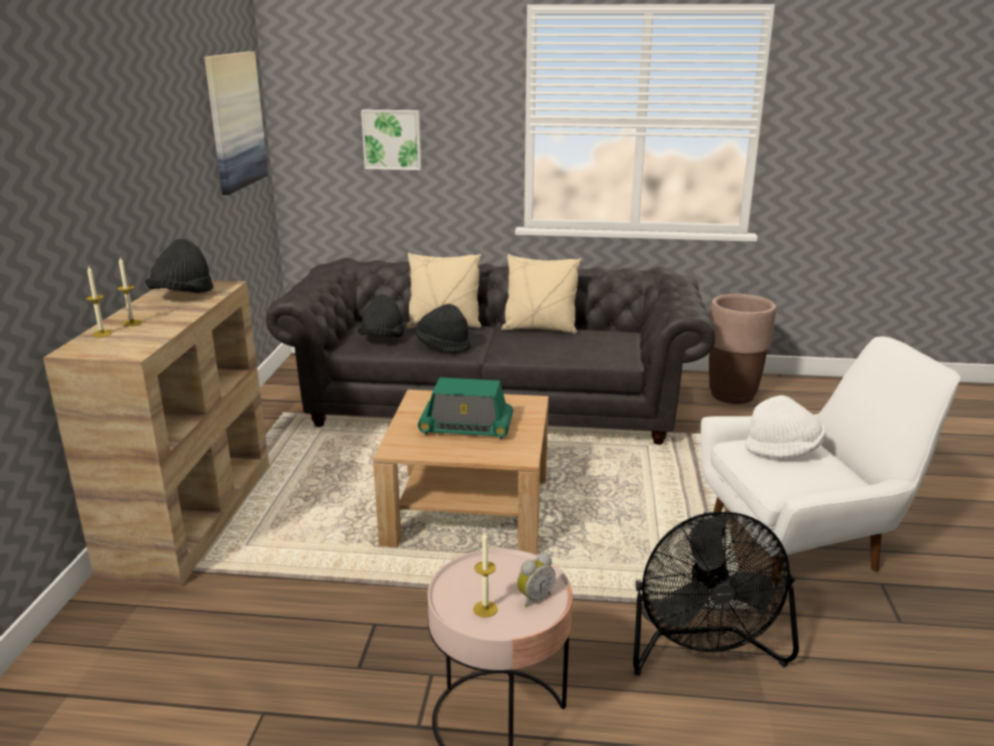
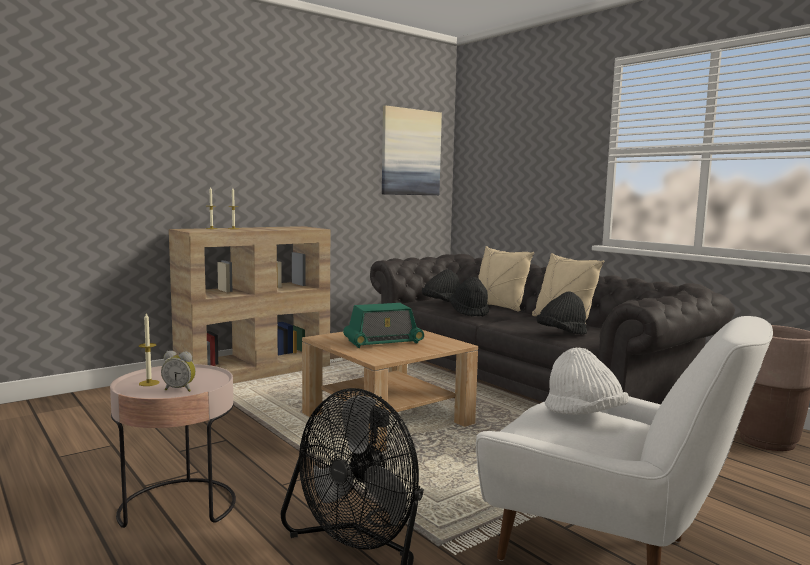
camera: 45 degrees right, 15 degrees down
(182, 296) = (285, 228): black hat -> black hat (561, 334)
(392, 139) = (519, 172): picture -> none
(466, 428) = (383, 342): radio -> radio turned 75 degrees counterclockwise

